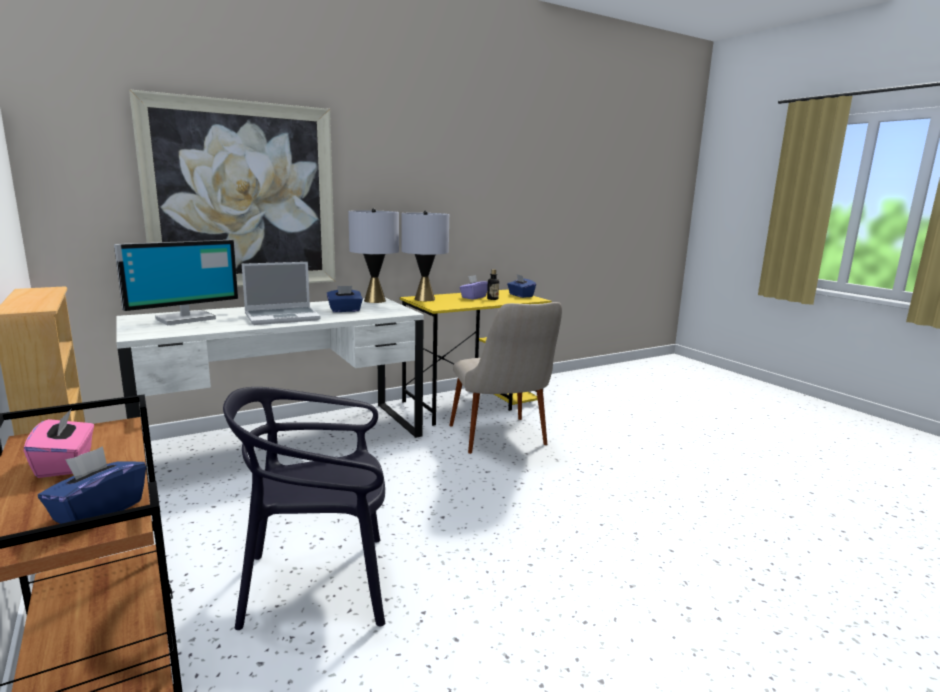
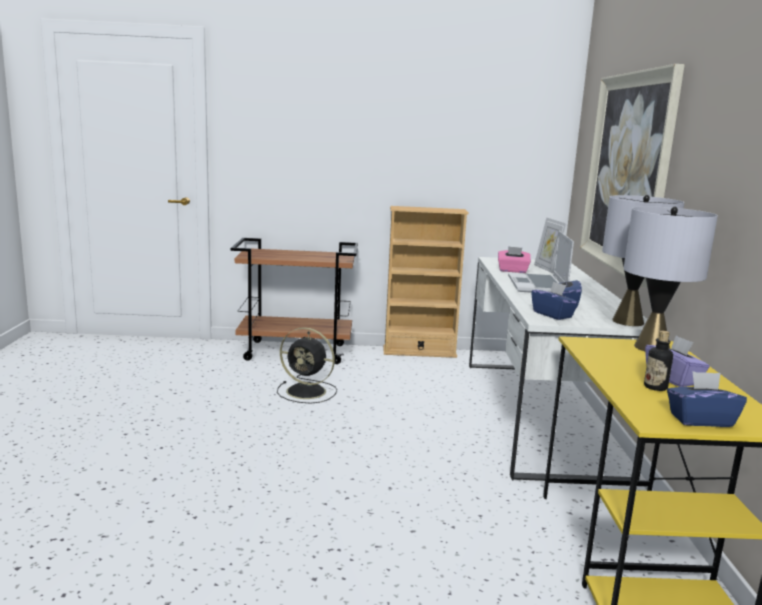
camera: 120 degrees right, 0 degrees up
(66, 464) = (309, 255): pink tissue box -> pink tissue box (512, 271)
(98, 511) = (259, 255): blue tissue box -> blue tissue box (553, 314)
(185, 318) = (546, 269): monitor -> picture frame
(318, 584) = (308, 392): black chair -> black fan
(503, 442) = (459, 527): beige chair -> none

